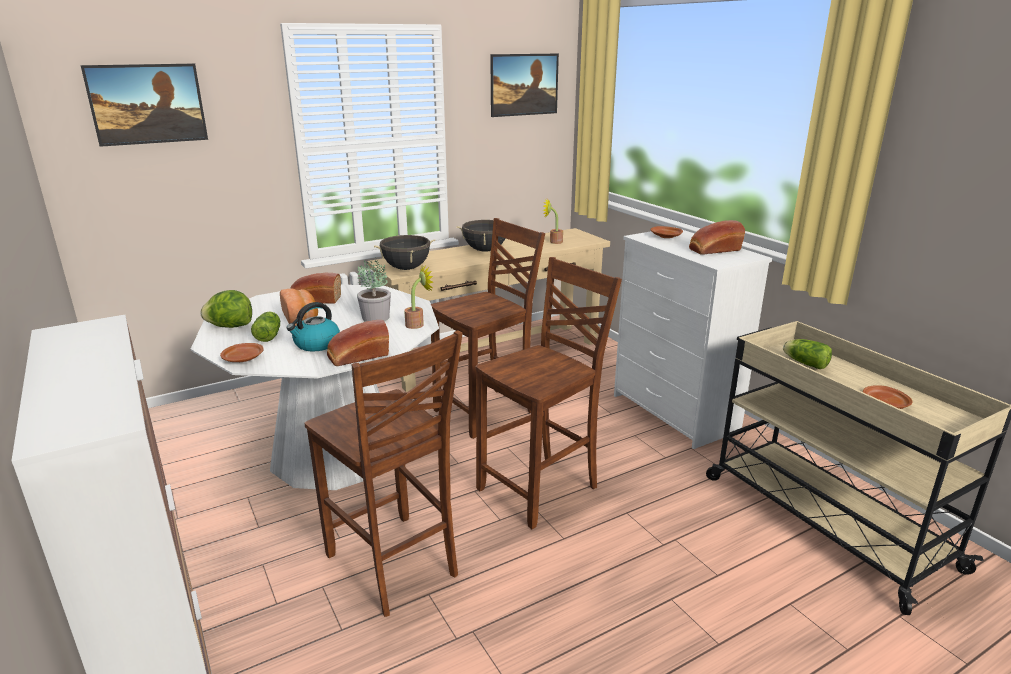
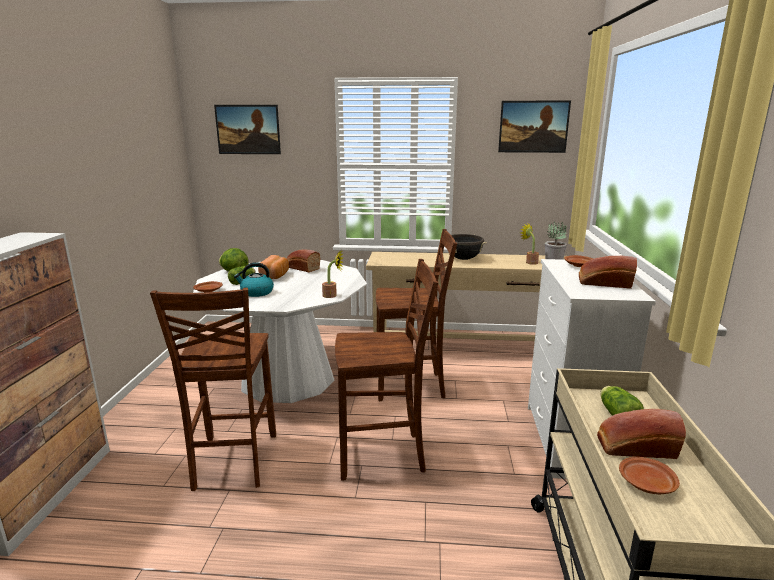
camera: 35 degrees right, 5 degrees down
(357, 356) = (264, 305): bread -> bread (634, 448)
(375, 317) = (316, 285): potted plant -> potted plant (554, 259)
(406, 268) = (387, 260): black cooking pot -> none

